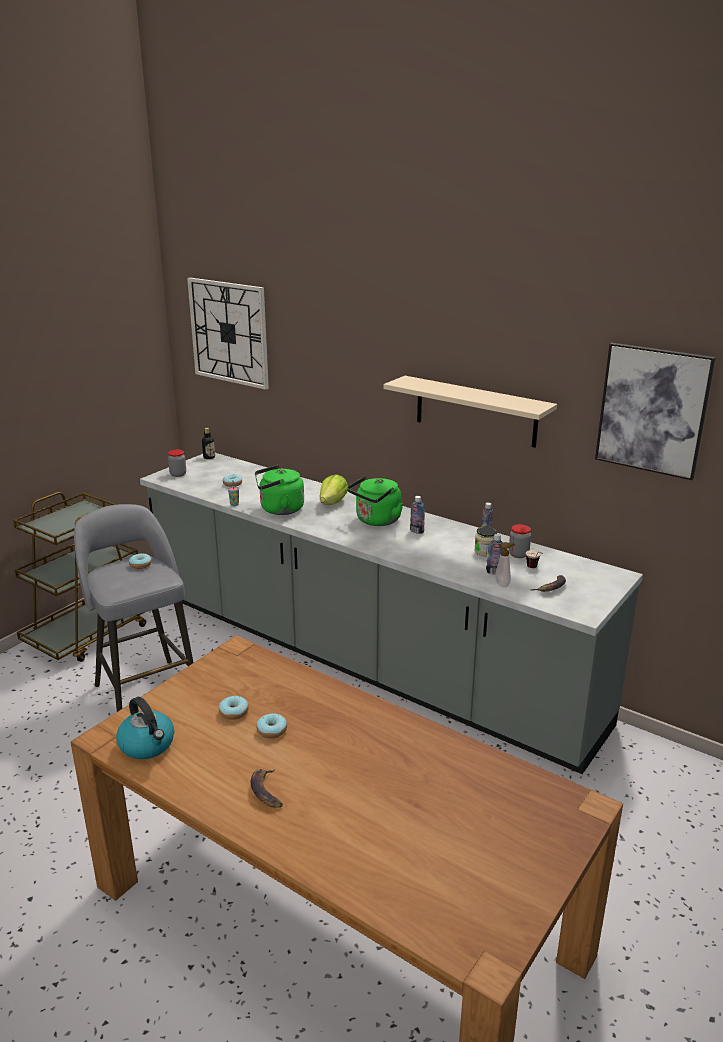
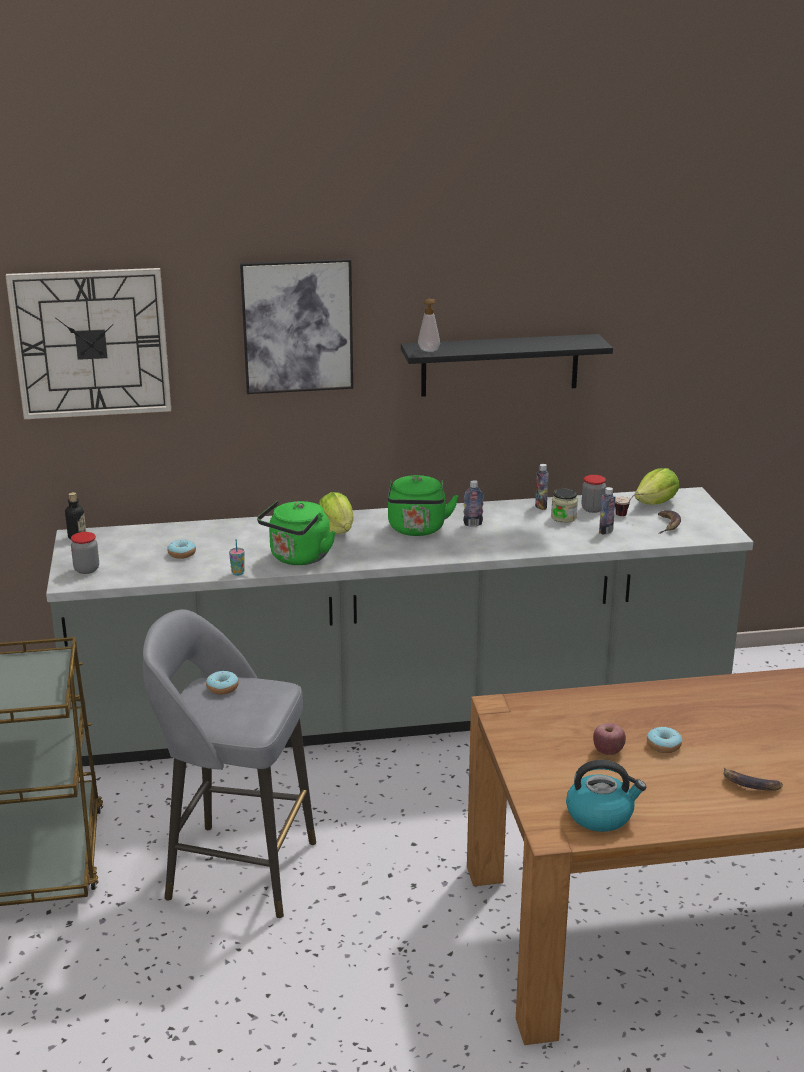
camera: 45 degrees left, 0 degrees up
(234, 712) = (608, 751): donut -> apple
(475, 411) = (499, 365): beige shelf -> black shelf
(503, 584) = (632, 538): soap dispenser -> soap dispenser (429, 350)
(576, 570) = (656, 503): none -> lettuce
(652, 410) = (699, 317): picture -> picture (297, 326)

